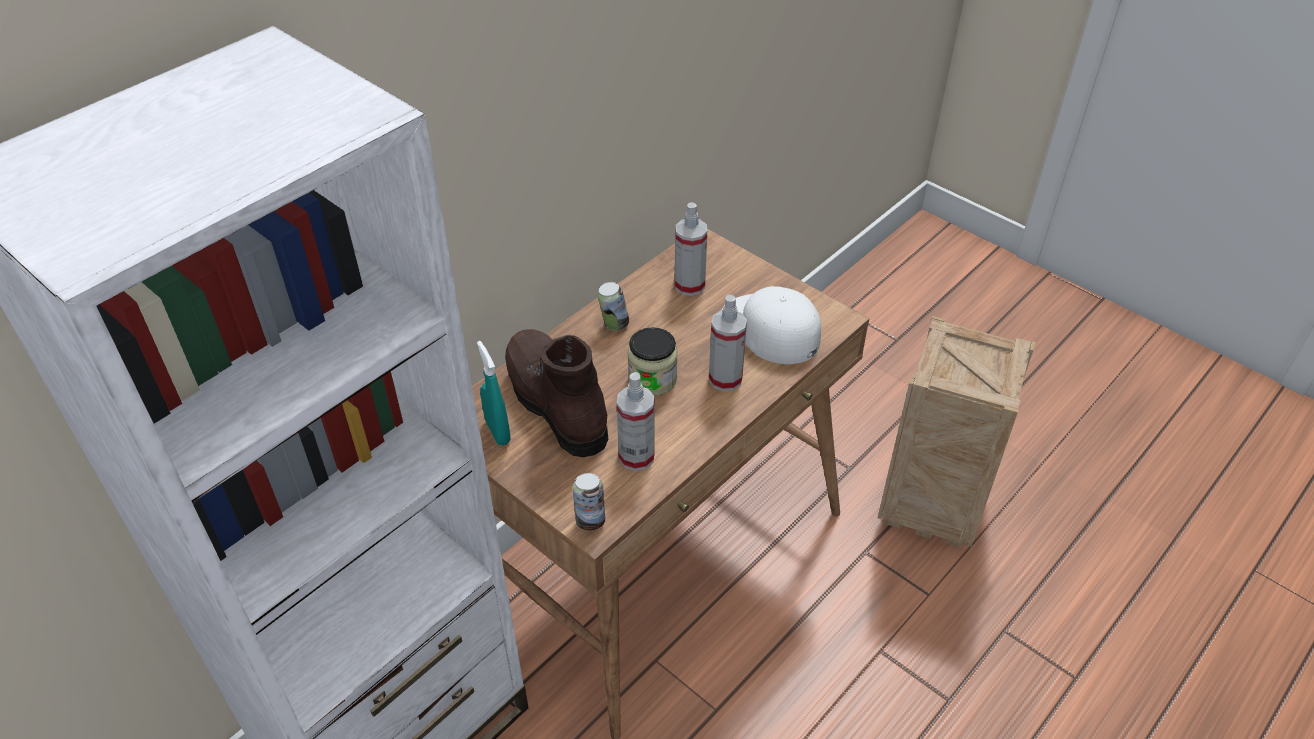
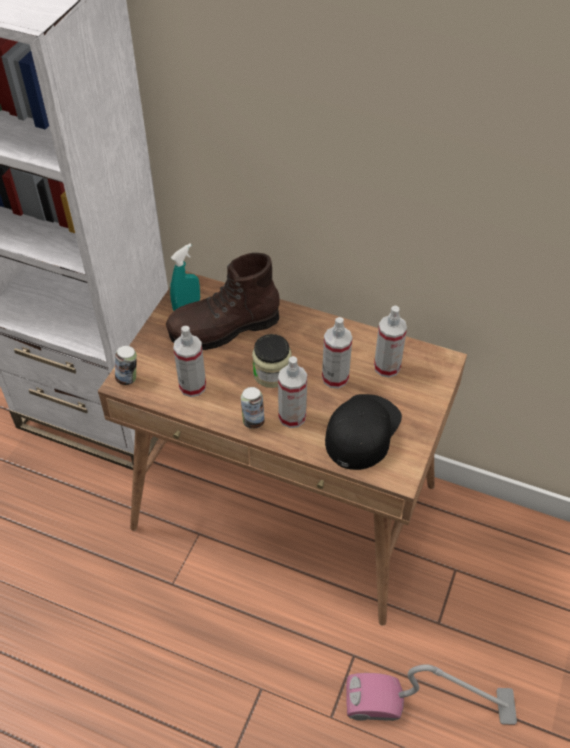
camera: 70 degrees right, 5 degrees up
(555, 404) = (224, 328): brown boot -> brown boot turned 150 degrees counterclockwise
(614, 325) = (318, 335): can -> can (253, 421)
(685, 329) = (335, 378): none -> spray bottle
(769, 329) = (362, 431): white cap -> black cap
(934, 506) = (429, 704): crate -> vacuum cleaner

